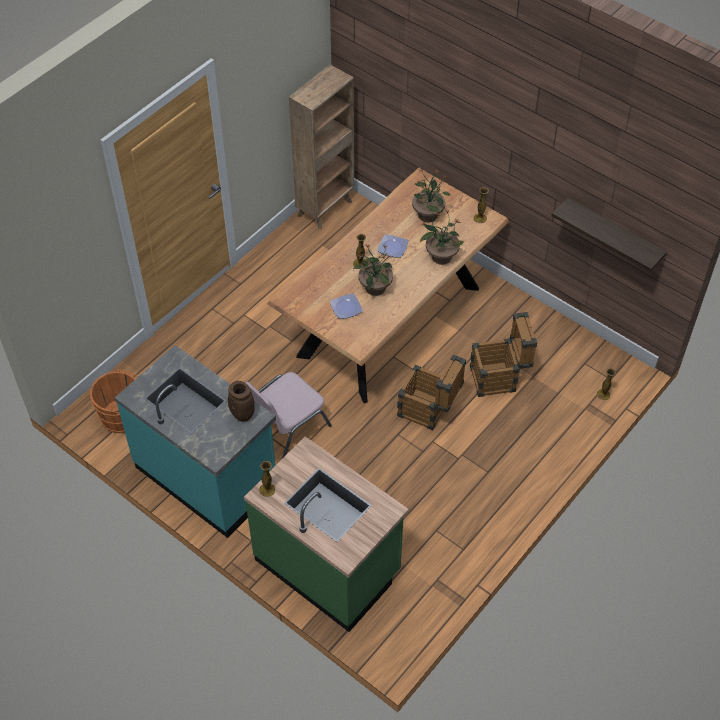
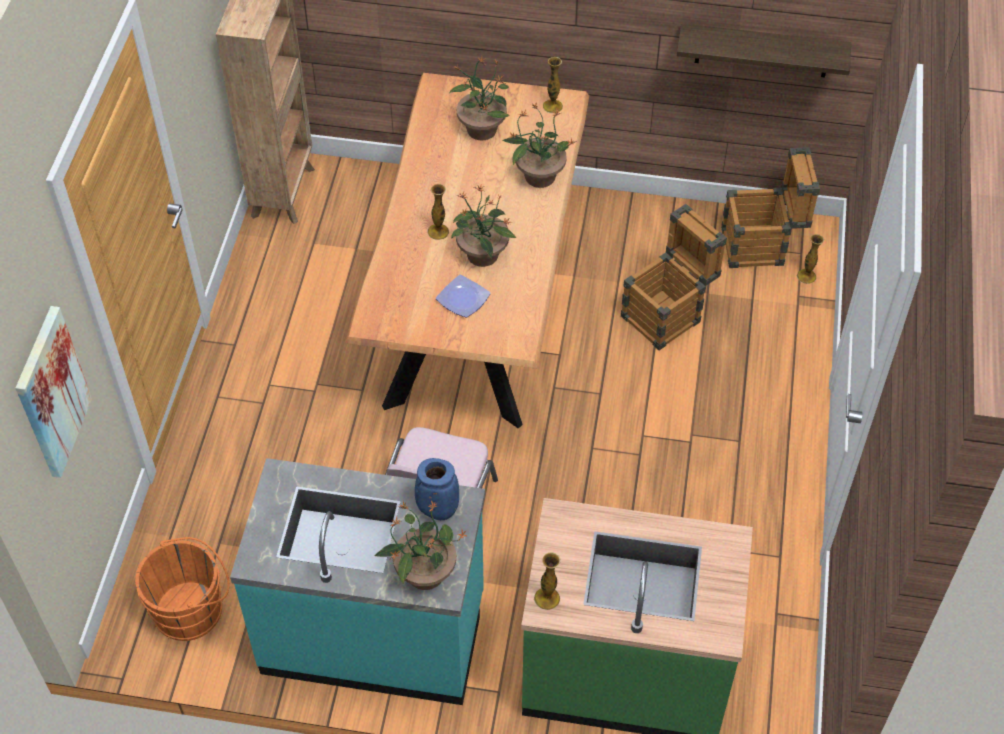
camera: 30 degrees left, 0 degrees up
(68, 256) = (51, 392): none -> picture
(211, 444) = (424, 573): none -> potted plant
(242, 414) = (437, 510): brown vase -> blue vase
(393, 247) = (467, 191): plate -> none
(429, 411) = (611, 399): crate -> crate (762, 246)

